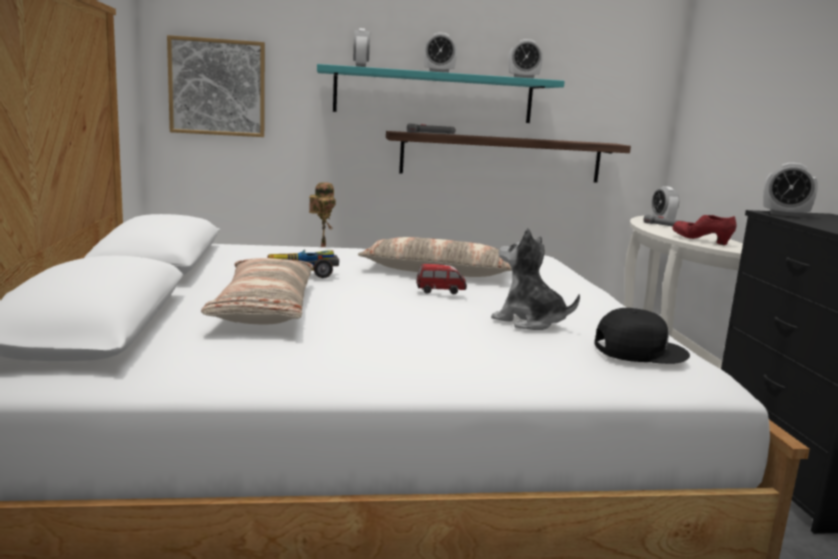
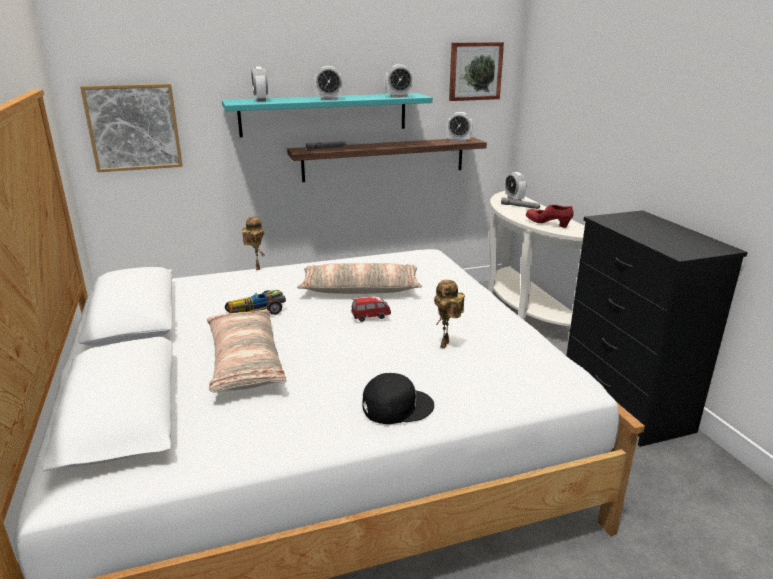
camera: 10 degrees left, 10 degrees up
(529, 321) = (446, 345): plush toy -> toy robot
(622, 63) = (475, 71): none -> picture
(639, 350) = (528, 364): black cap -> black cap (396, 406)
(785, 215) = (612, 220): alarm clock -> alarm clock (458, 141)

